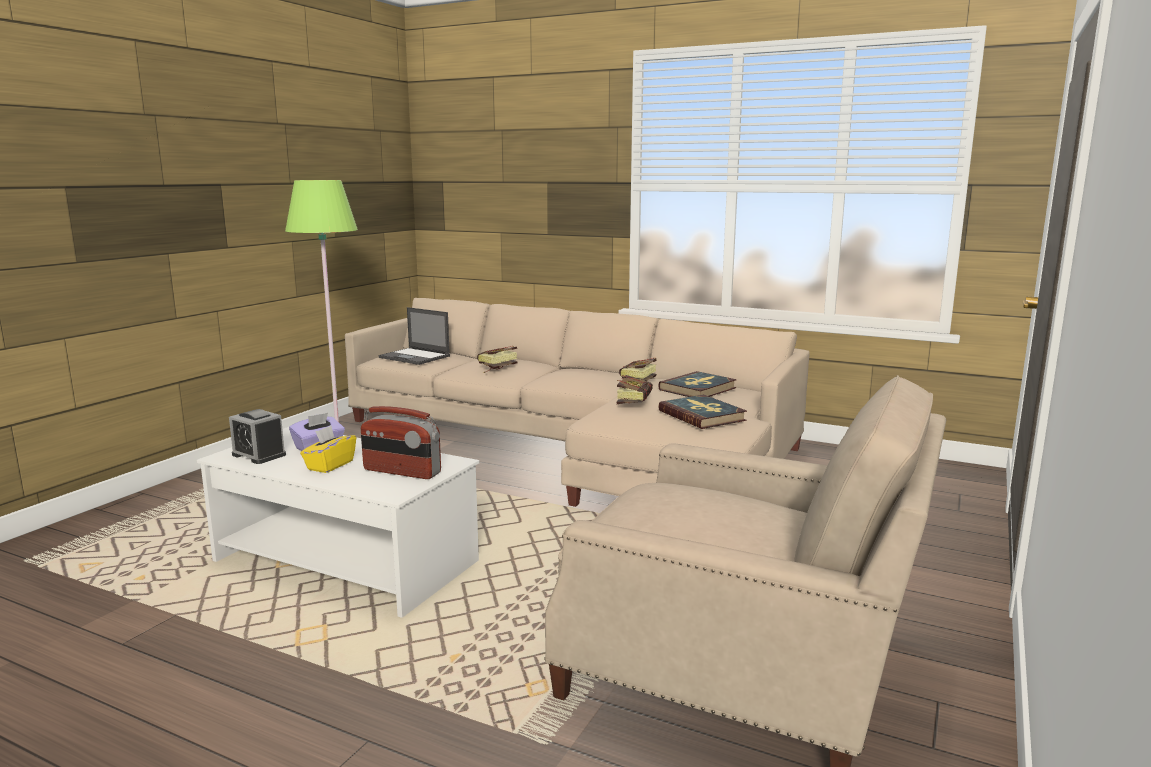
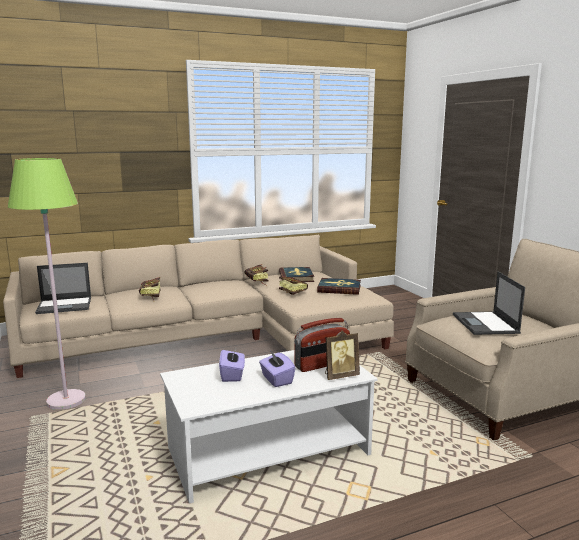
camera: 50 degrees left, 0 degrees up
(259, 455) = (213, 396): alarm clock -> none
(330, 465) = (276, 379): yellow tissue box -> purple tissue box
(379, 487) = (340, 376): none -> picture frame
(675, 507) = (485, 324): none -> laptop

